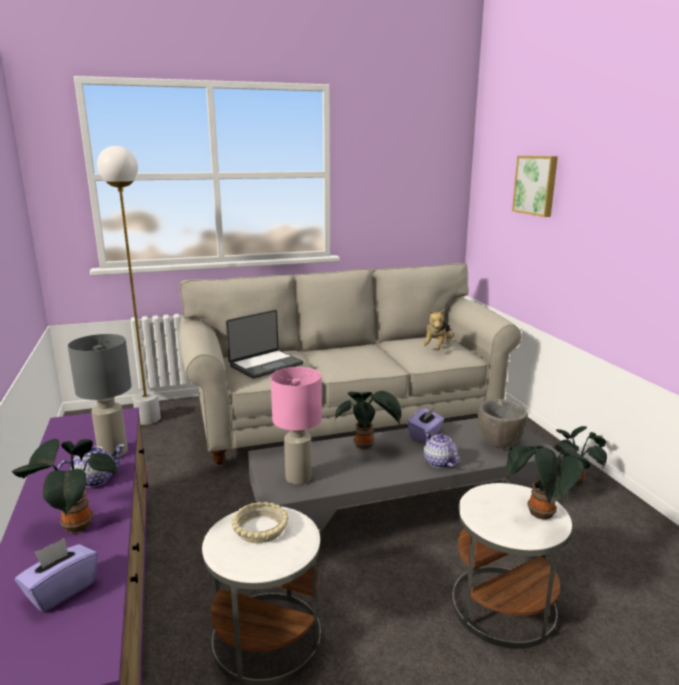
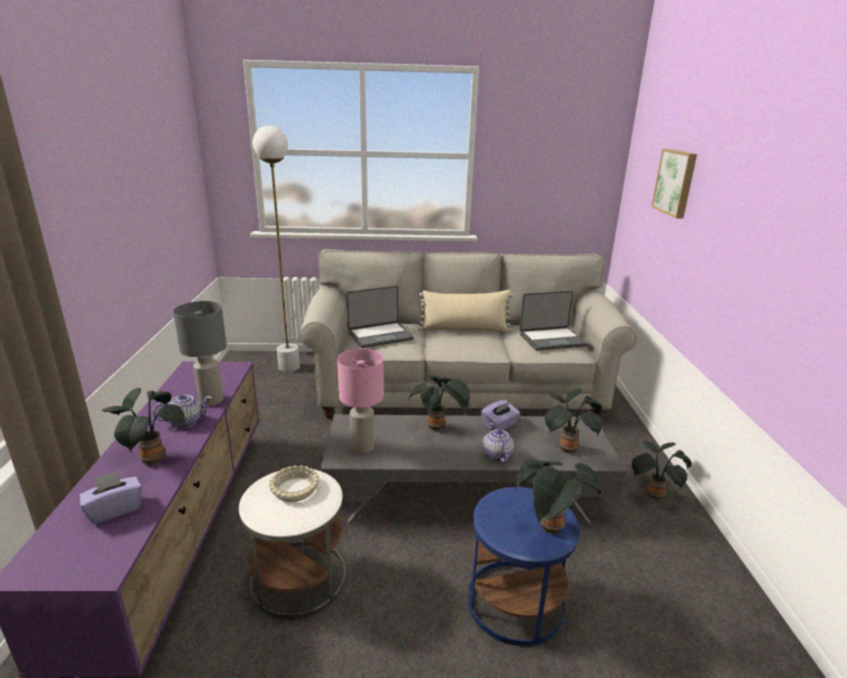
camera: 15 degrees right, 5 degrees up
(347, 350) = (464, 330): none -> beige pillow
(438, 348) = (551, 339): plush toy -> laptop
(499, 444) = (566, 447): grey bowl -> potted plant
(502, 606) = (514, 602): white side table -> blue side table

